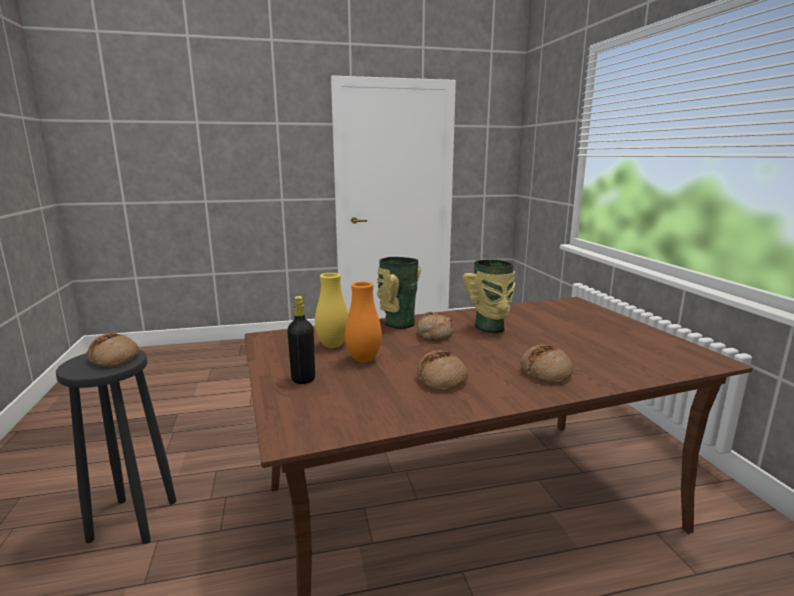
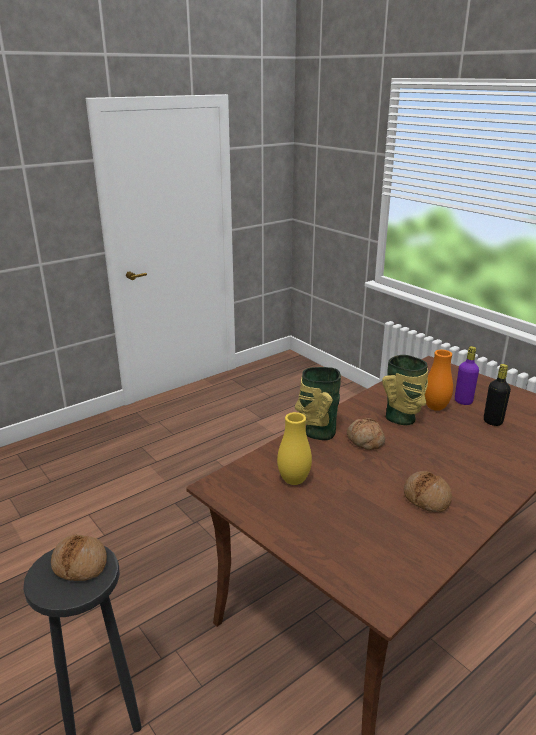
camera: 25 degrees left, 10 degrees up
(303, 379) = (317, 533): black bottle -> black bottle (492, 421)
(363, 359) = (341, 491): orange vase -> orange vase (435, 407)
(546, 372) = (490, 465): bread -> none
(575, 328) = (463, 401): none -> purple bottle

